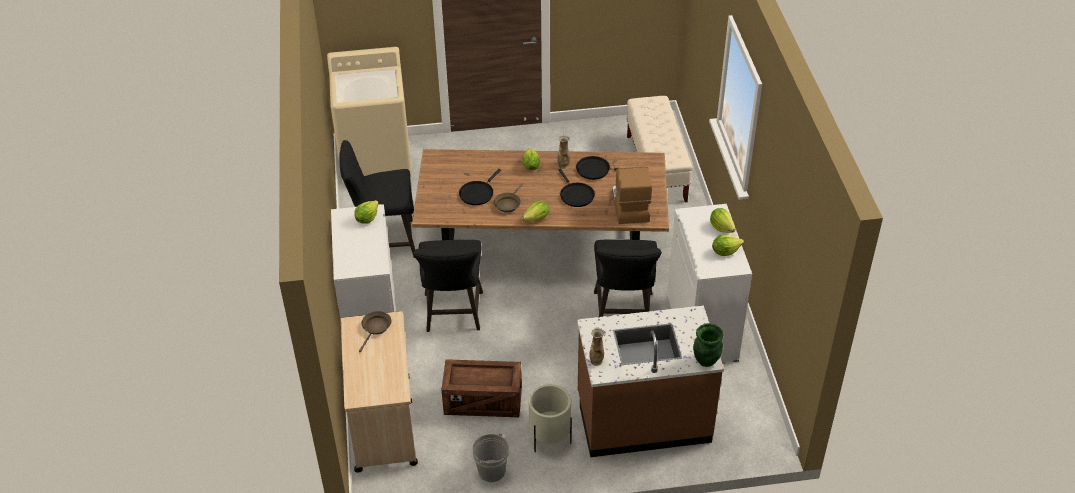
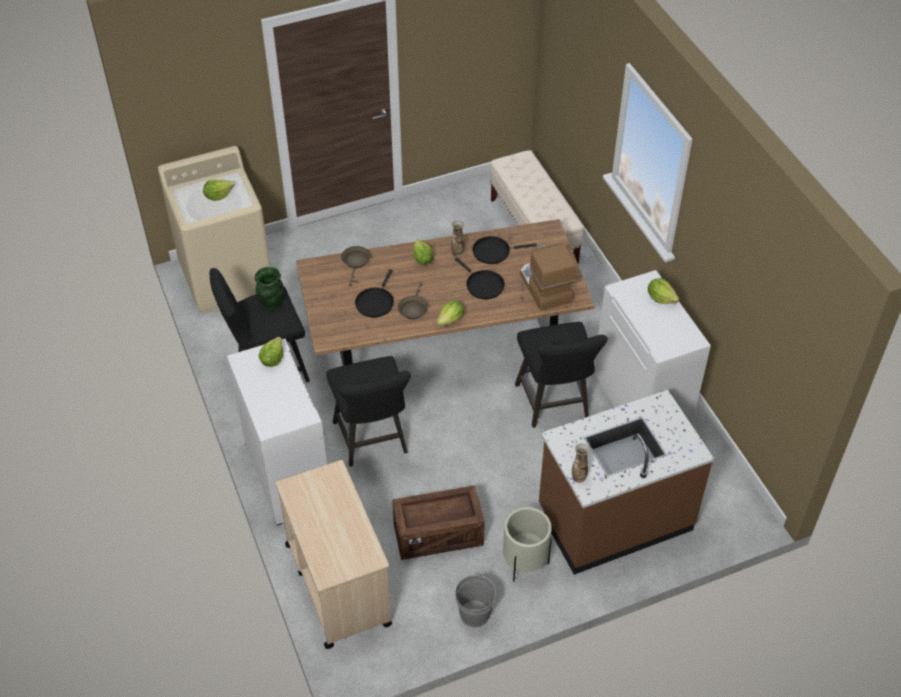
camera: 15 degrees left, 5 degrees up
(375, 328) = (320, 486): brown frying pan -> brown frying pan (355, 262)
(705, 360) = (692, 453): green vase -> green vase (271, 303)
(725, 251) = (674, 325): lettuce -> lettuce (218, 196)

